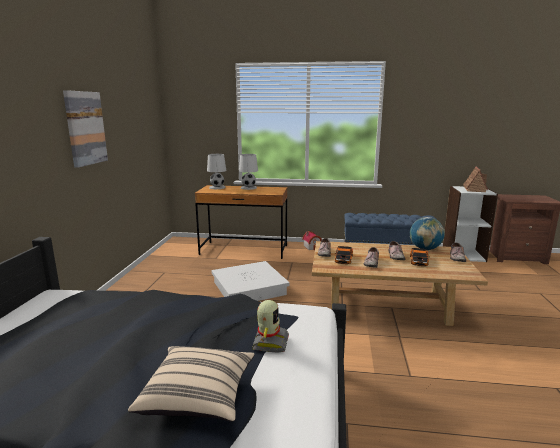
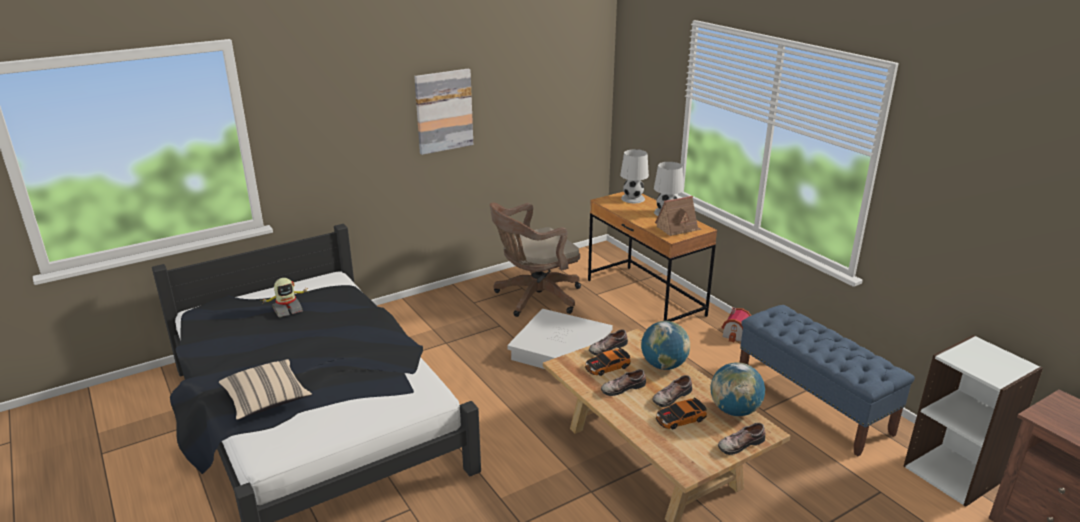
camera: 50 degrees right, 10 degrees up
(182, 273) = (534, 298): none -> brown office chair
(269, 342) = (357, 397): toy robot -> toy robot (287, 310)
(362, 248) = (663, 365): none -> globe
(474, 189) = (989, 362): toy house -> toy house (678, 228)

